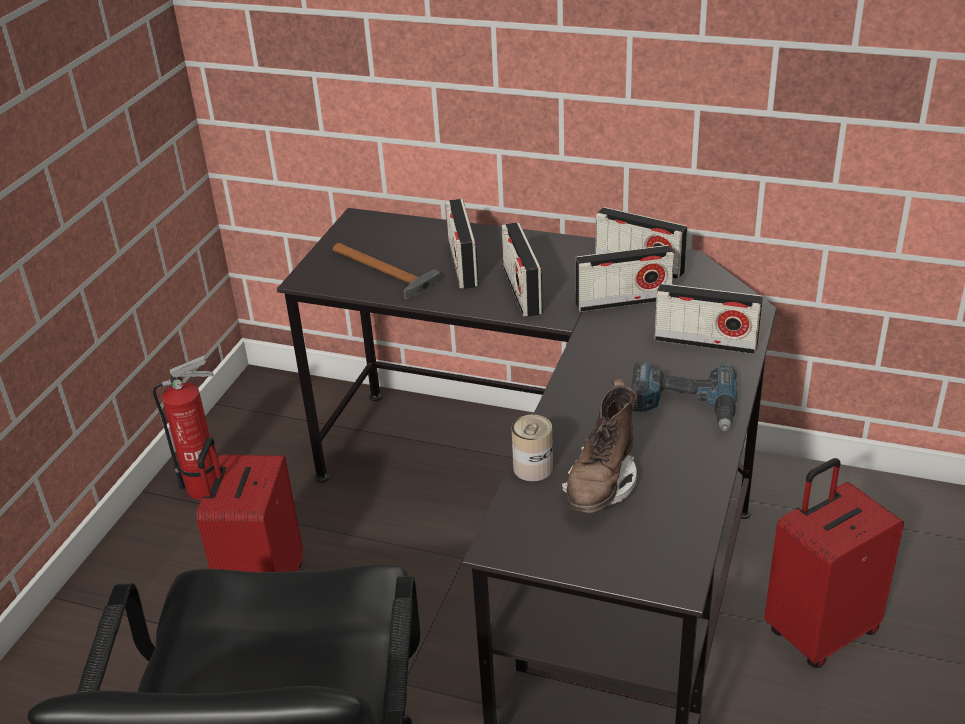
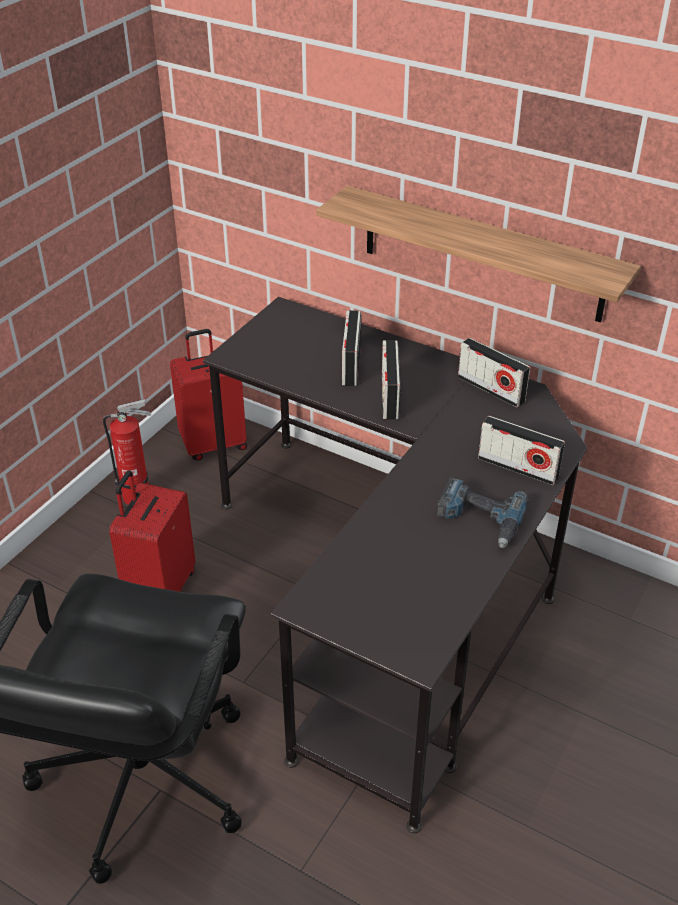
camera: 10 degrees right, 5 degrees up
(385, 272) = (289, 360): hammer -> none
(533, 468) = (347, 549): can -> none
(601, 485) = (392, 573): brown boot -> none
(604, 103) = (482, 254): none -> shelf
(623, 301) = (466, 419): radio -> none
(819, 631) = (575, 707): red suitcase -> red suitcase (213, 443)

